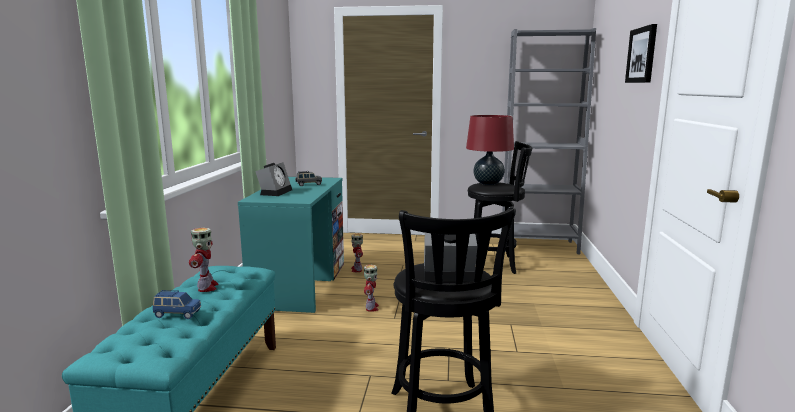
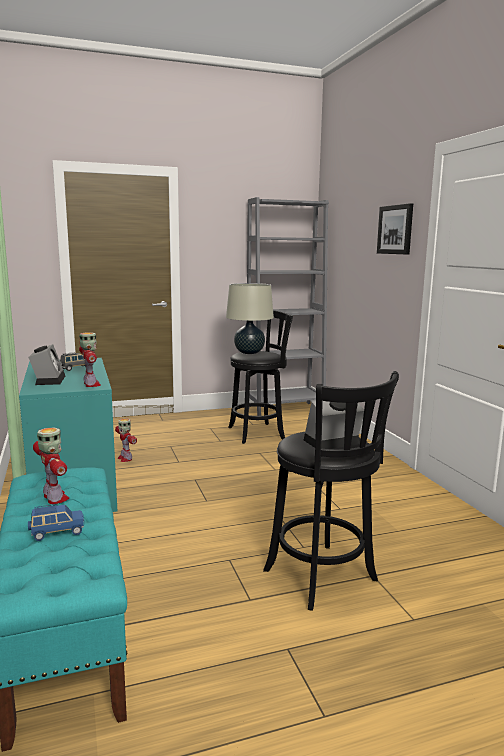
camera: 25 degrees left, 0 degrees up
(371, 308) = (174, 495): toy robot -> toy robot (91, 384)
(488, 183) = (249, 352): red table lamp -> beige table lamp

